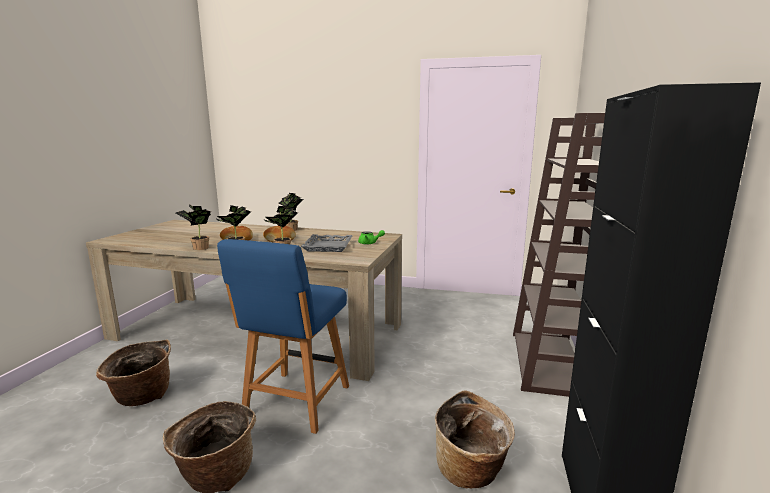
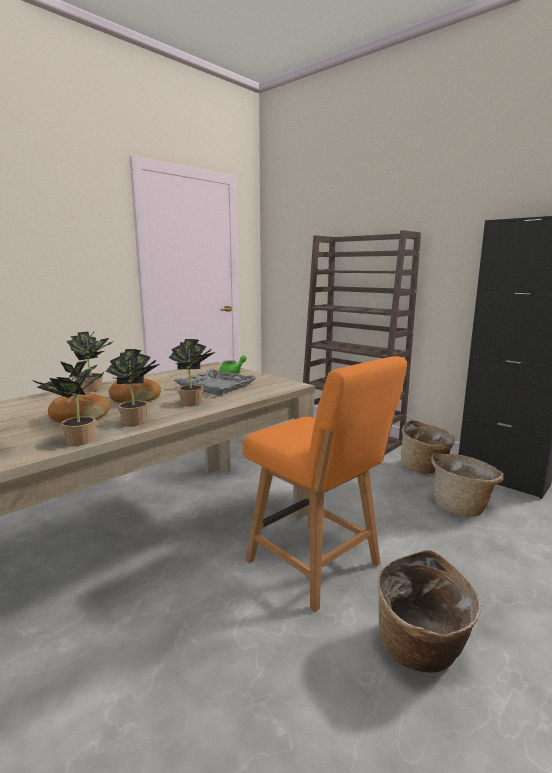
camera: 60 degrees left, 0 degrees up
(141, 397) = (174, 725): basket -> basket (425, 468)
(295, 403) = (316, 565): blue chair -> orange chair

